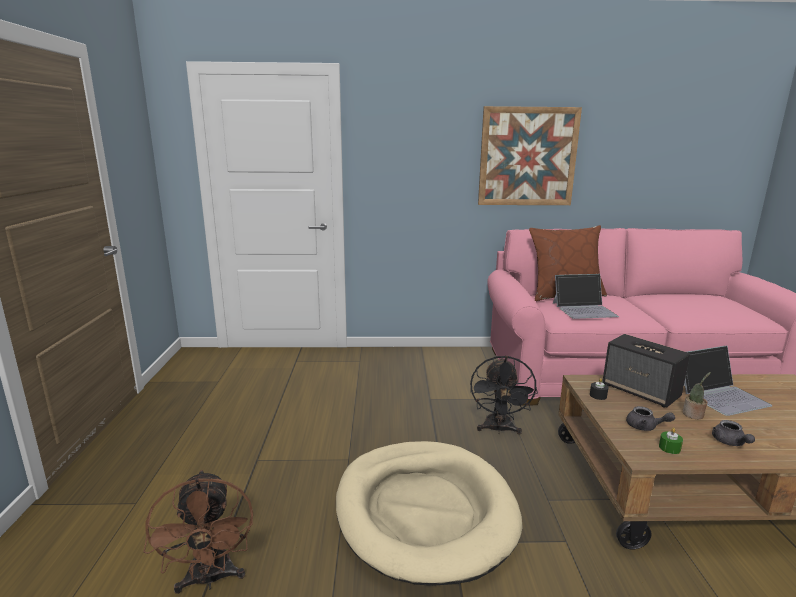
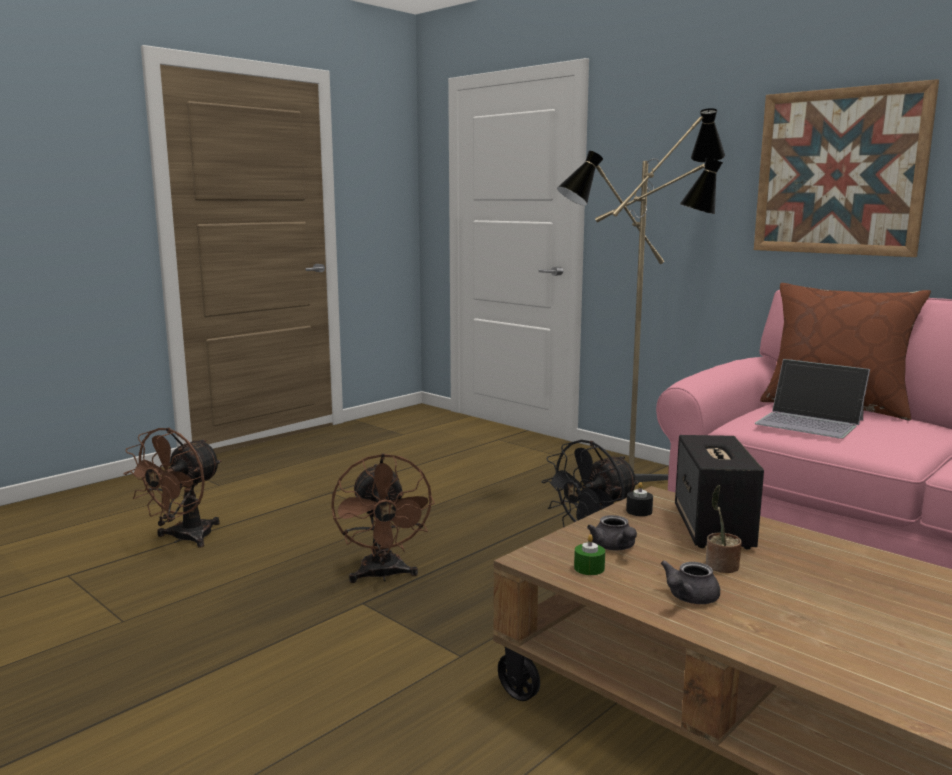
camera: 45 degrees right, 5 degrees down
(424, 511) = (383, 576): beige dog bed -> brown fan
(434, 369) = (636, 488): none -> floor lamp
(721, 395) = (839, 572): laptop -> none

